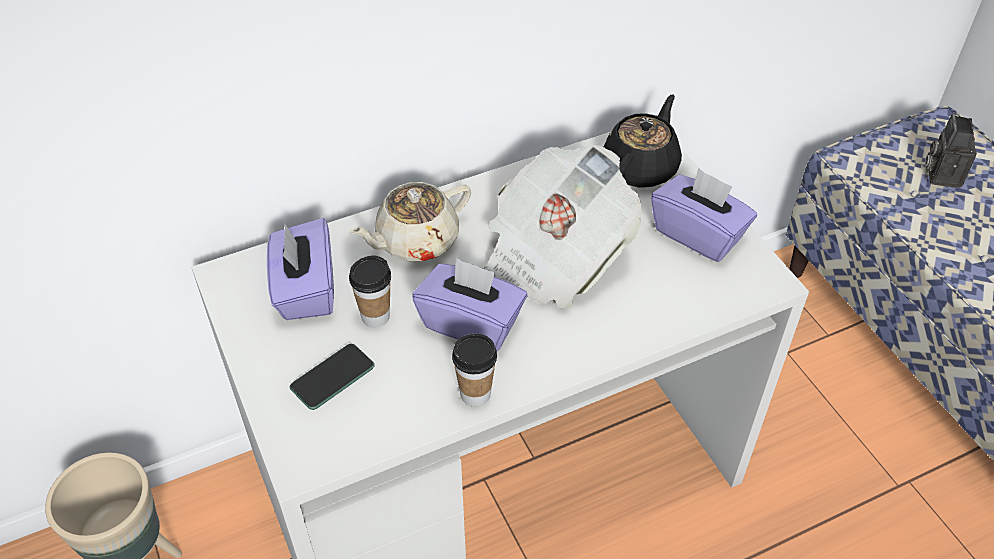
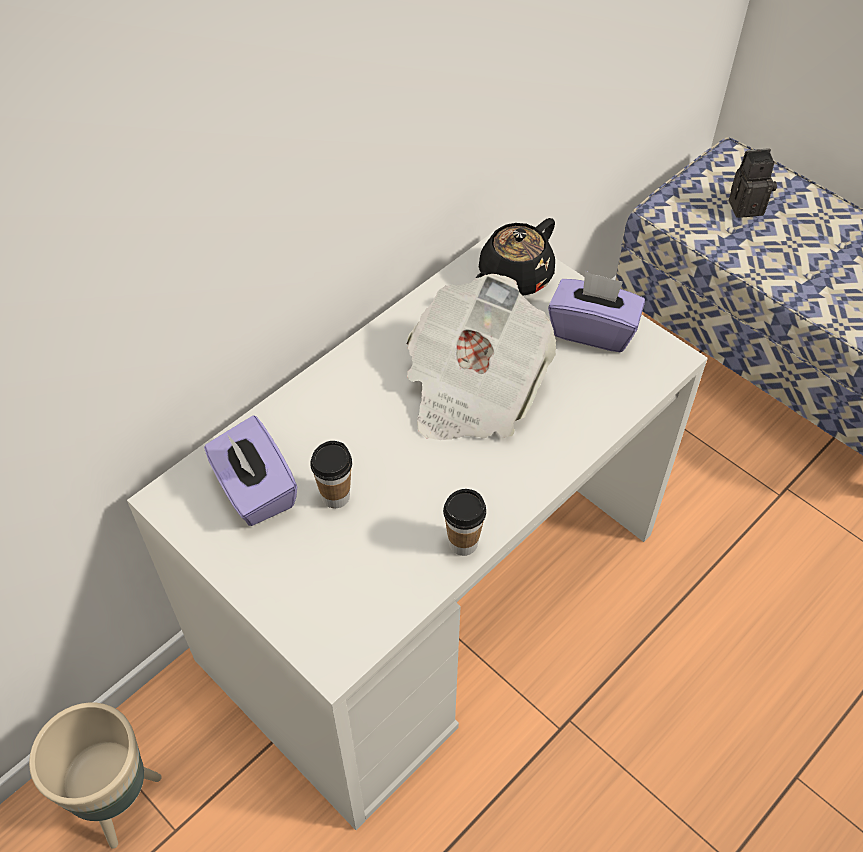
camera: 20 degrees left, 5 degrees up
(332, 377) = (323, 569): phone -> none
(415, 241) = (338, 409): beige teapot -> none
(471, 323) = (428, 476): purple tissue box -> none
(641, 167) = (514, 278): black teapot -> black teapot turned 150 degrees counterclockwise
(941, 174) = (747, 205): camera -> camera turned 90 degrees clockwise

